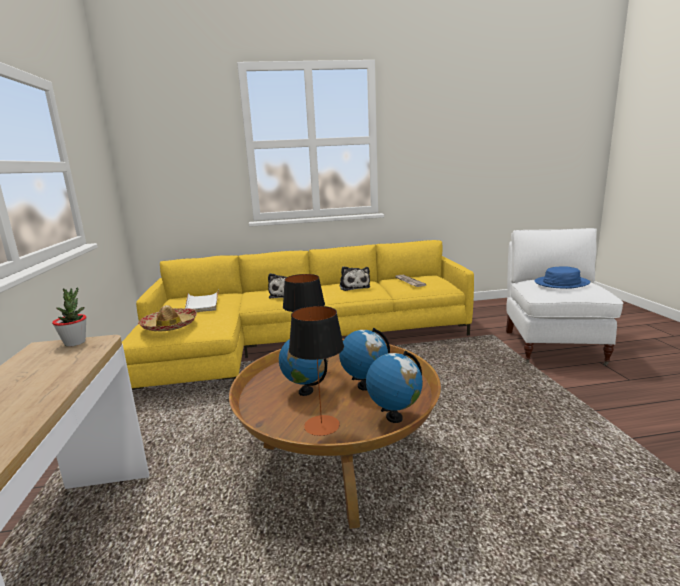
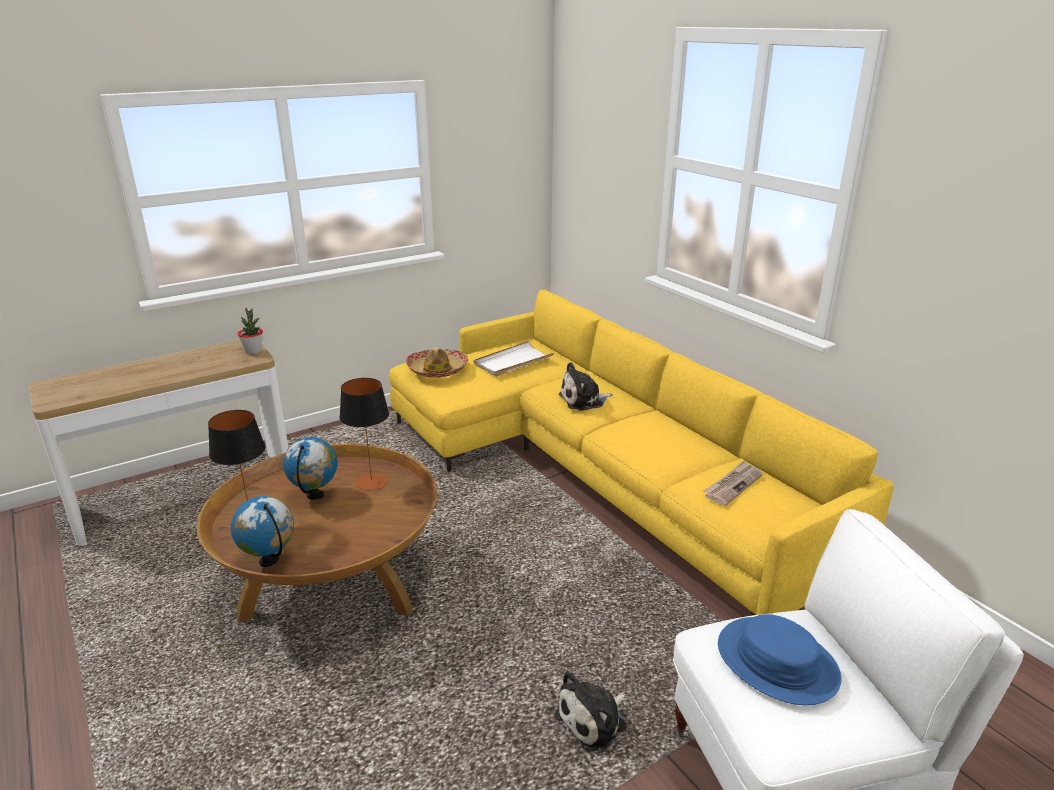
camera: 65 degrees right, 10 degrees up
(354, 287) = (661, 441): plush toy -> plush toy (594, 720)
(364, 386) = (334, 528): globe -> none

